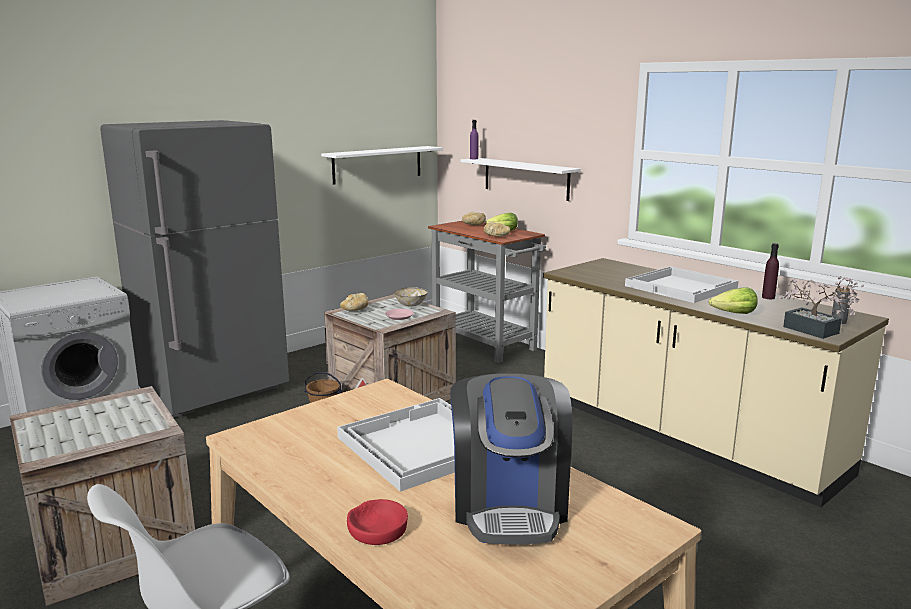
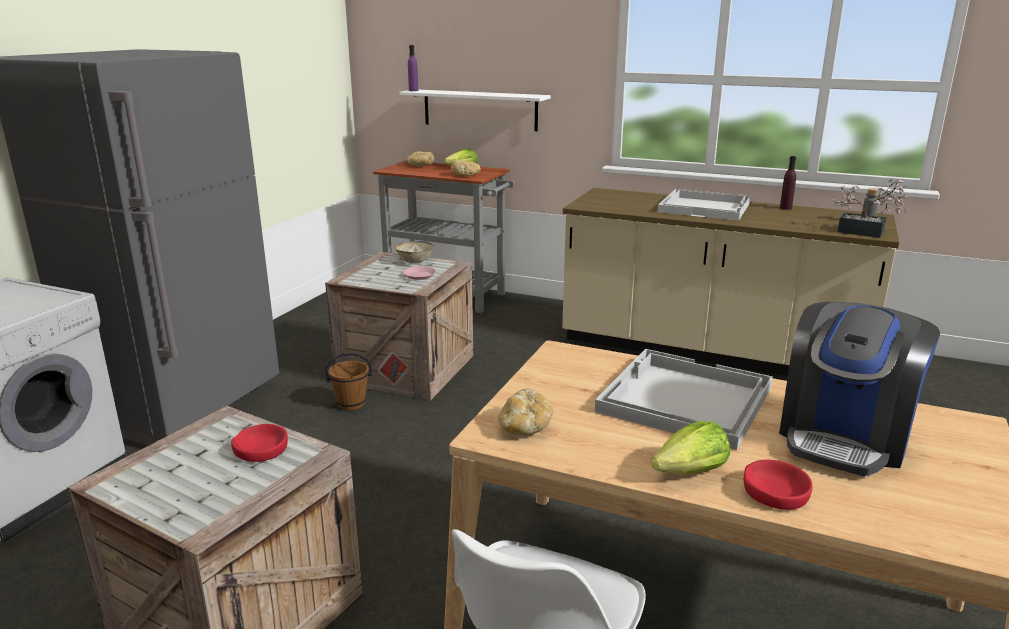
camera: 25 degrees left, 5 degrees up
(133, 418) = (261, 449): none -> red bowl
(355, 310) = (359, 275): bread -> bread (525, 427)
(377, 164) = (299, 102): white shelf -> none
(509, 505) = (844, 437): coffee machine -> coffee machine turned 60 degrees clockwise
(734, 314) = (785, 226): lettuce -> lettuce (691, 472)

